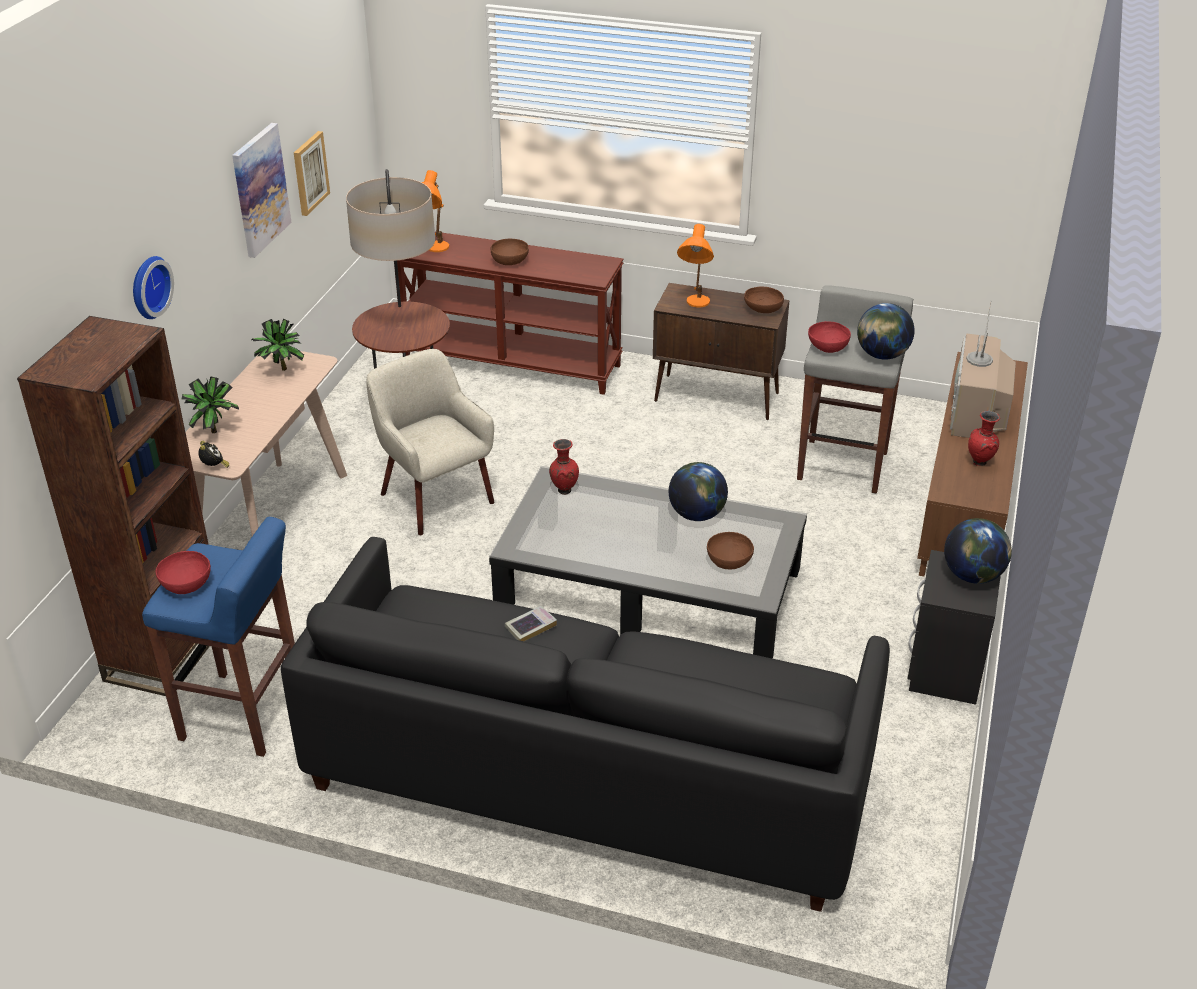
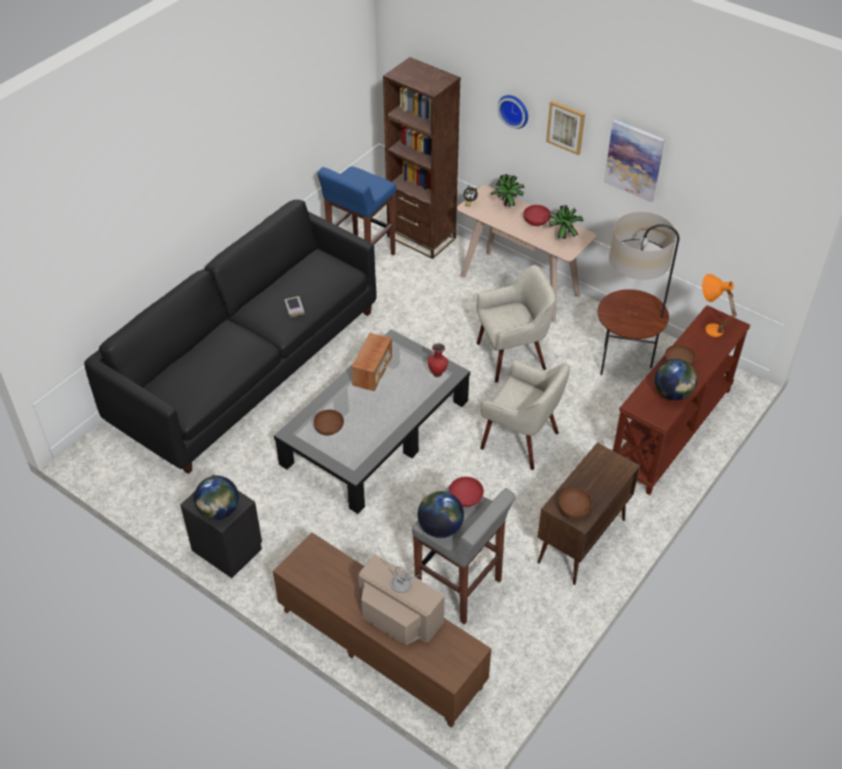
camera: 110 degrees right, 10 degrees up
(186, 584) = (362, 178): red bowl -> red bowl (536, 222)
(310, 173) = (695, 202): picture -> picture (566, 127)
(589, 463) = (521, 440): none -> beige armchair
(593, 550) = (372, 371): none -> radio
(695, 305) = (595, 469): orange table lamp -> none
(697, 514) = (382, 429): globe -> globe (672, 393)
(980, 463) = (335, 584): red vase -> none

